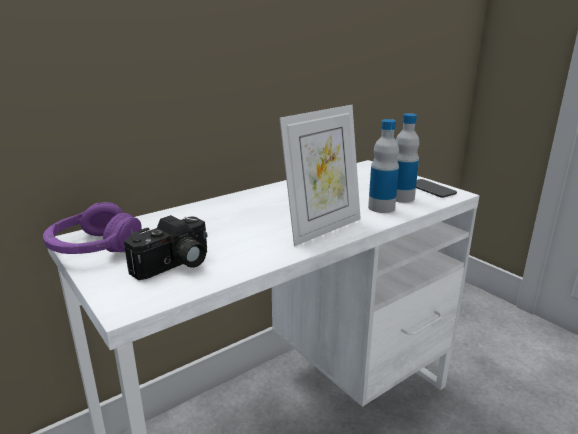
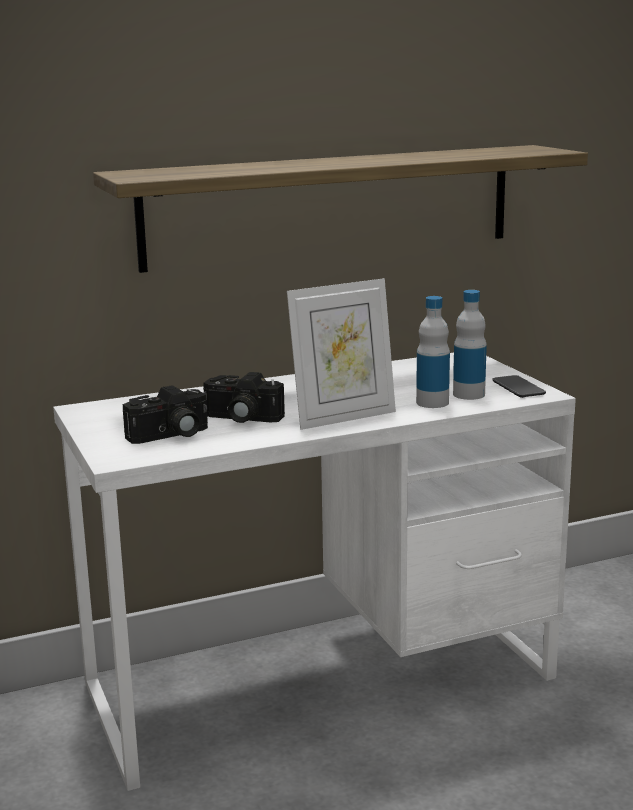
camera: 15 degrees right, 5 degrees down
(93, 247) = (98, 416): purple headphones -> none
(233, 238) = (240, 418): none -> camera
(275, 49) = (330, 206): none -> shelf

